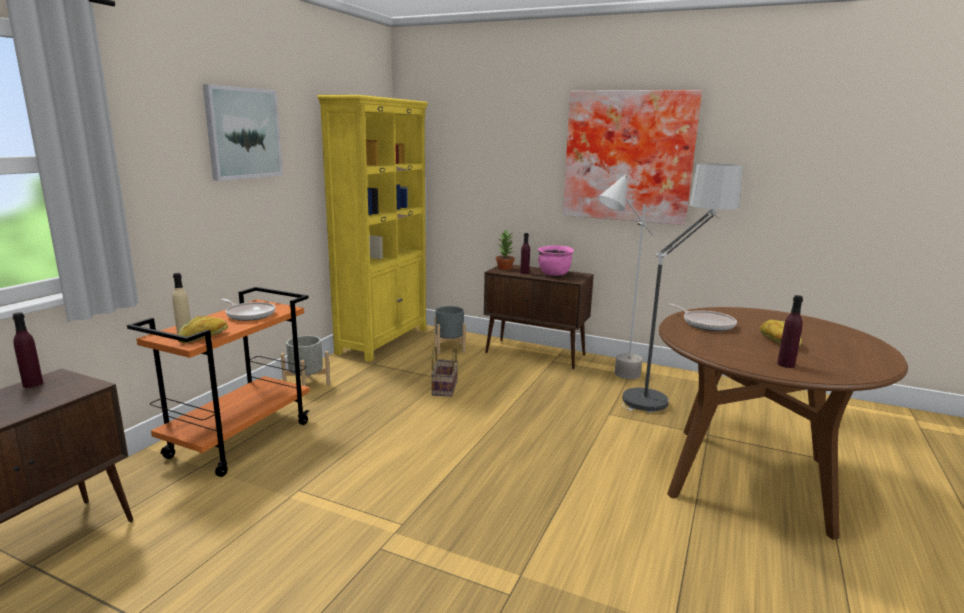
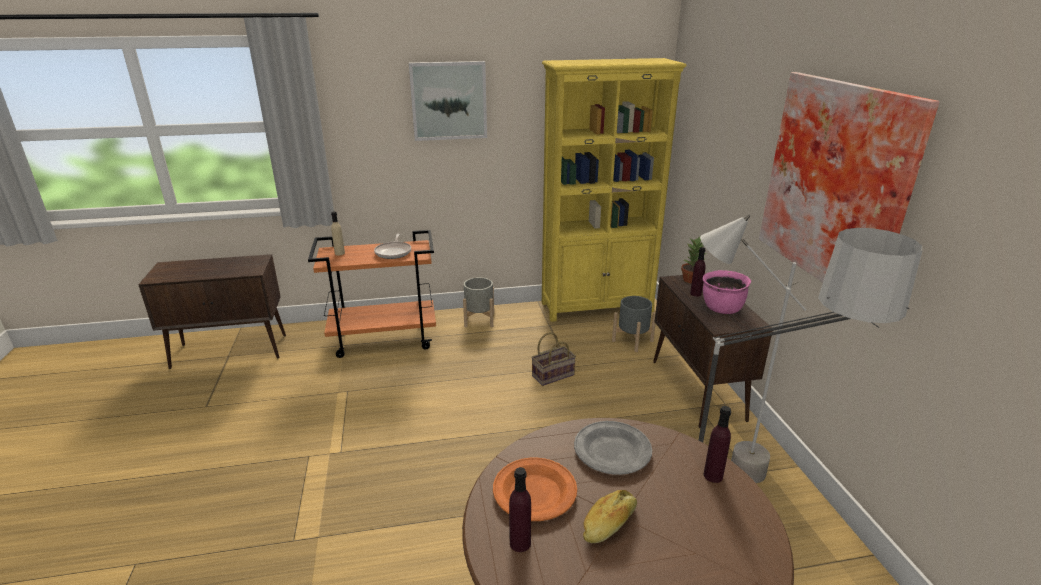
camera: 55 degrees right, 10 degrees up
(33, 384) = (246, 259): purple bottle -> purple bottle (713, 475)
(204, 337) = (338, 261): bread -> none
(706, 324) = (612, 451): frying pan -> grey plate
(735, 350) = (534, 492): none -> orange plate

